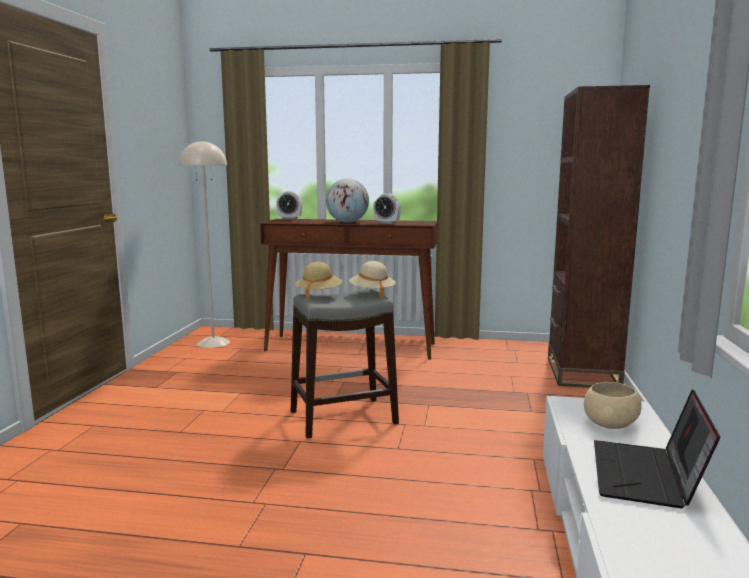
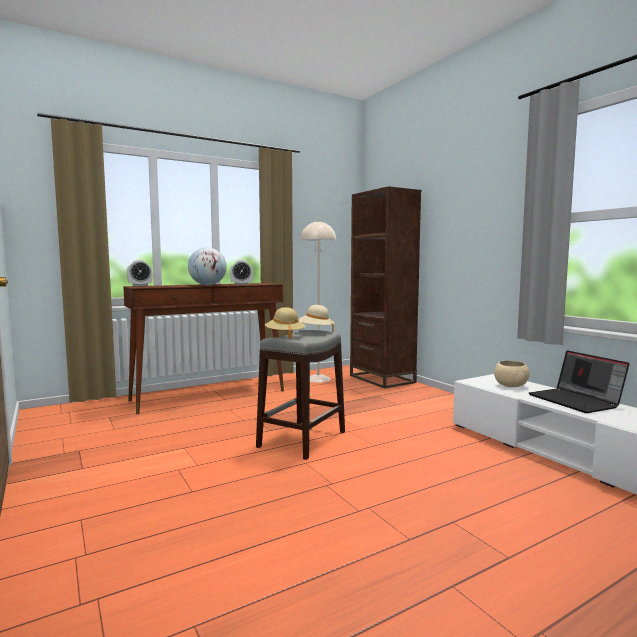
camera: 40 degrees left, 5 degrees down
(213, 342) = (67, 419): beige floor lamp -> beige floor lamp (318, 379)

